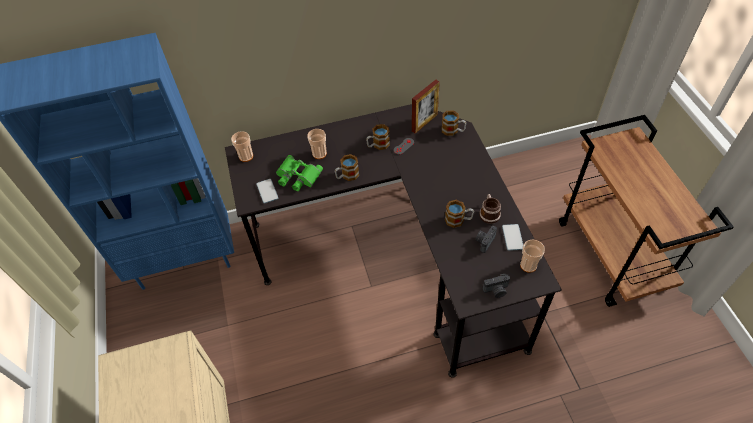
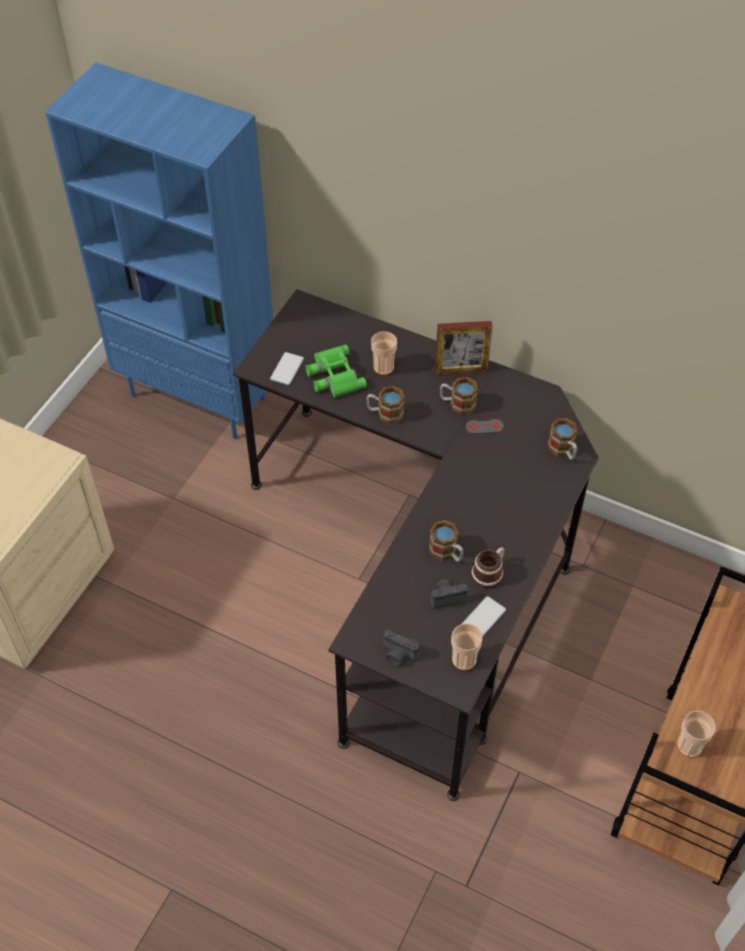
camera: 40 degrees right, 0 degrees up
(246, 156) = (306, 315): cup -> cup (689, 746)
(424, 123) = (541, 417): picture frame -> picture frame (461, 370)

